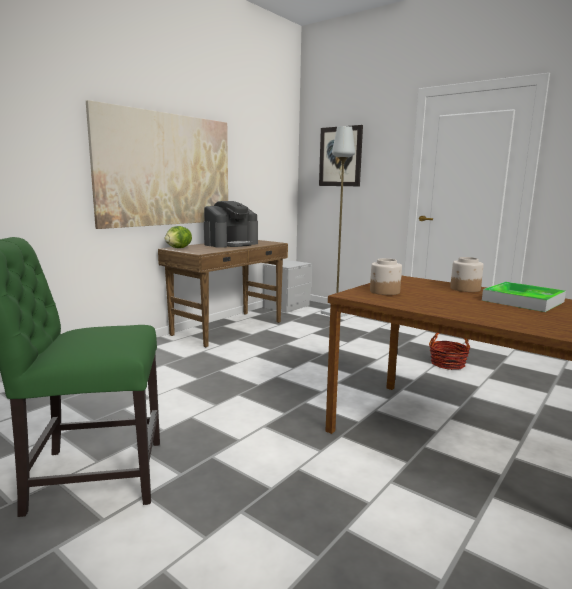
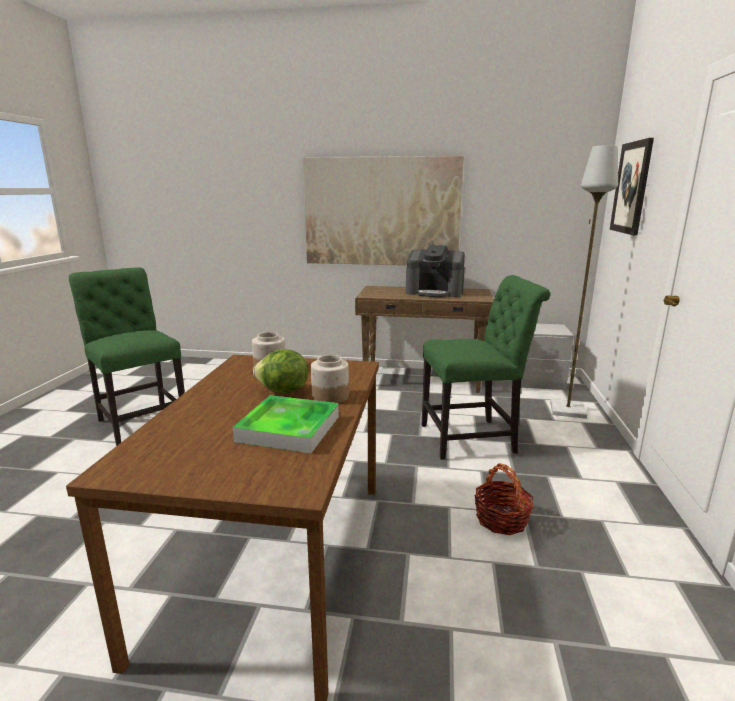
camera: 60 degrees right, 5 degrees up
(179, 248) = (376, 288): lettuce -> lettuce (283, 391)
(346, 342) = (474, 439): none -> green chair

